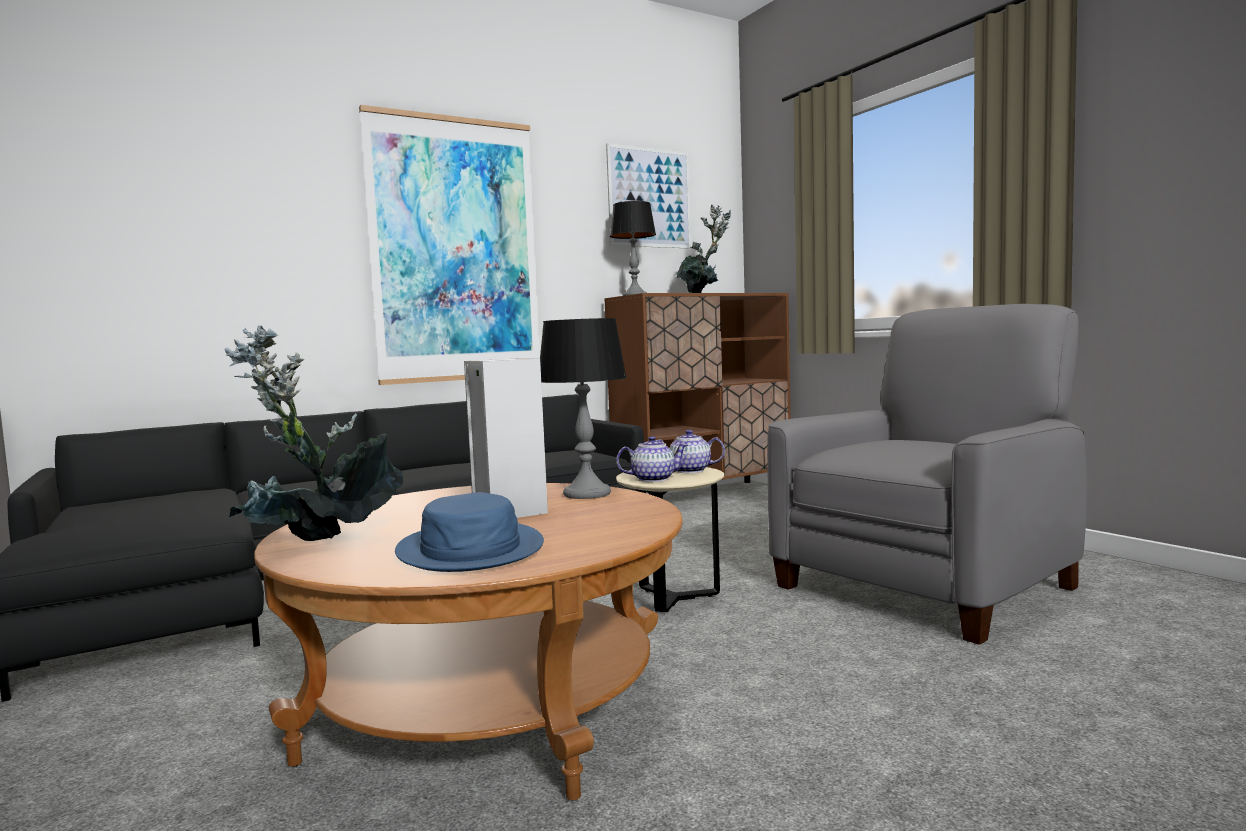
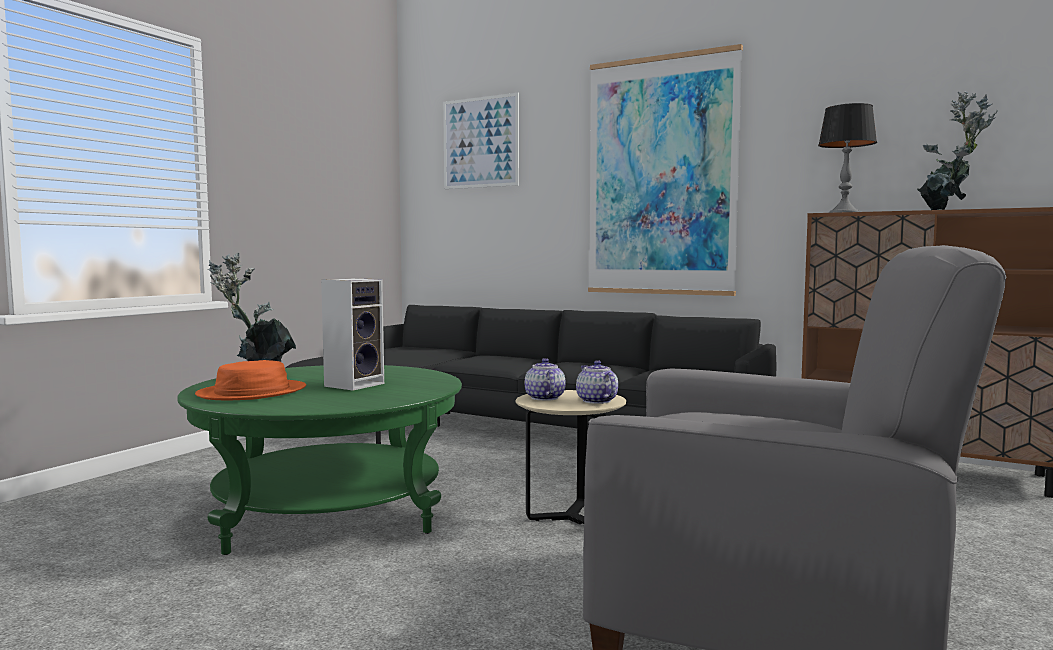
camera: 60 degrees right, 0 degrees up
(471, 549) = (252, 392): blue hat -> orange hat
(490, 706) = (330, 510): brown coffee table -> green coffee table
(586, 494) = (420, 388): table lamp -> none
(649, 198) = (902, 92): picture -> picture (480, 142)
(652, 479) = (544, 398): teapot -> teapot turned 150 degrees counterclockwise

